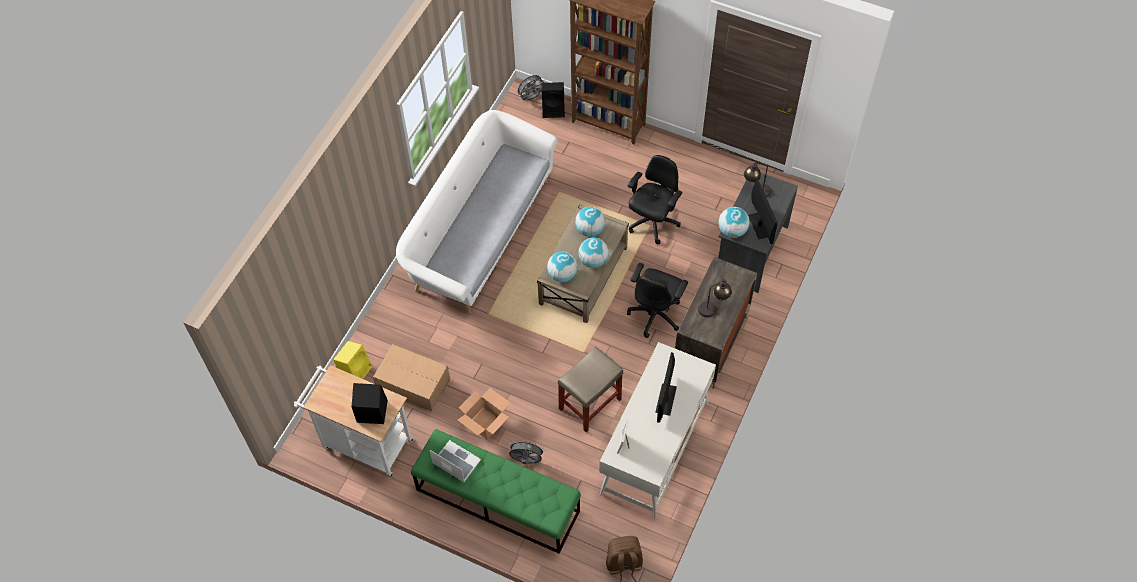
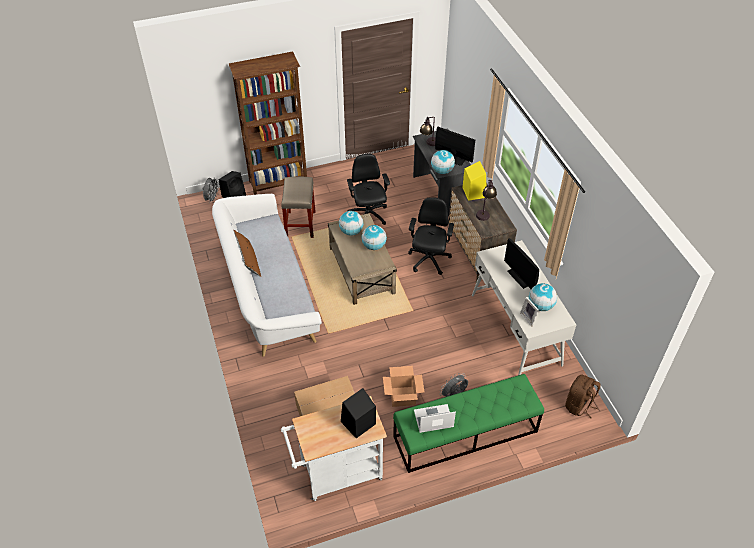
camera: 45 degrees left, 10 degrees down
(355, 369) = (277, 434): yellow speaker -> yellow speaker (474, 192)
(473, 191) = (248, 260): none -> brown pillow
(562, 275) = (364, 266): globe -> globe (540, 306)
(590, 403) = (451, 334): beige stool -> beige stool (300, 224)
(656, 314) = (428, 260): black office chair -> black office chair turned 150 degrees counterclockwise

